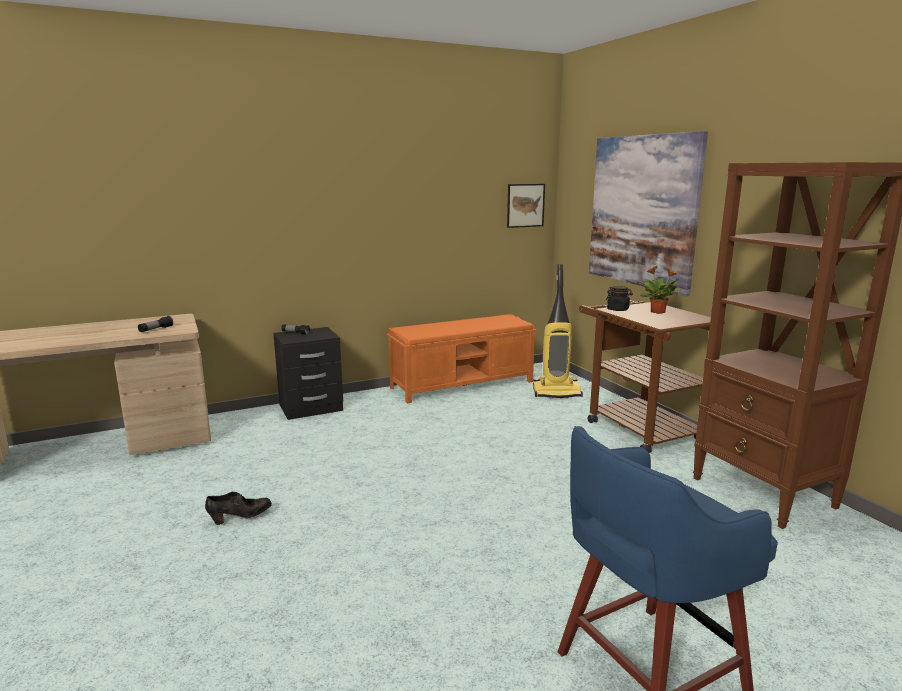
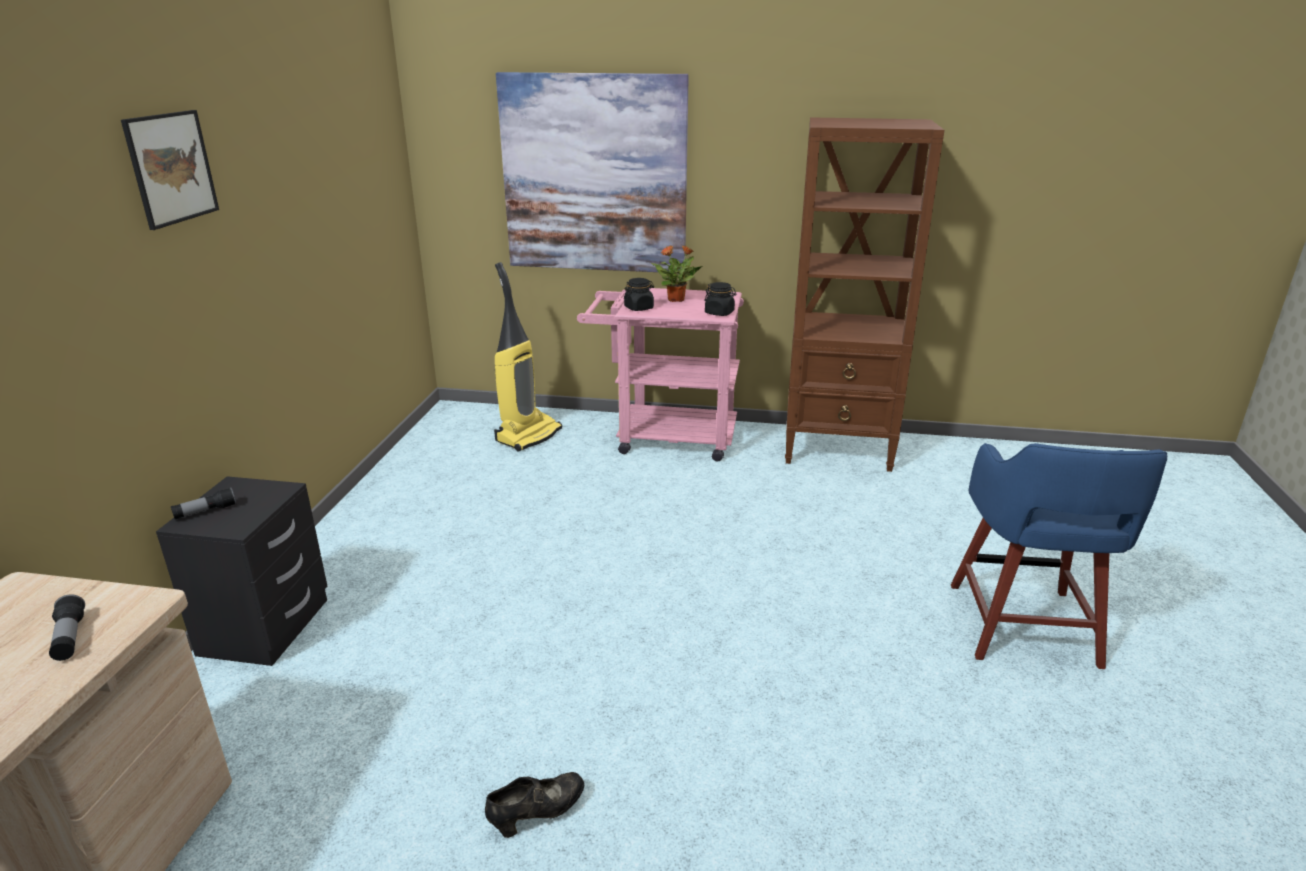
camera: 55 degrees left, 10 degrees up
(240, 518) = (538, 814): black shoe -> black shoe turned 45 degrees clockwise
(463, 384) = (407, 477): orange bench -> none
(525, 205) = (387, 180): picture -> picture (171, 168)
(636, 426) = (664, 437): brown cart -> pink cart
(664, 324) = (719, 313): none -> black jar

